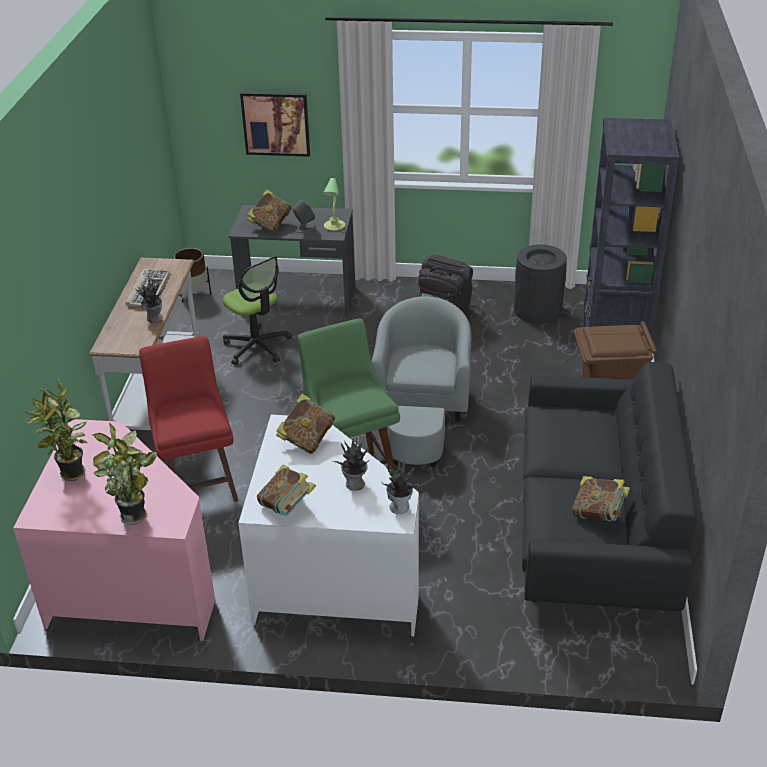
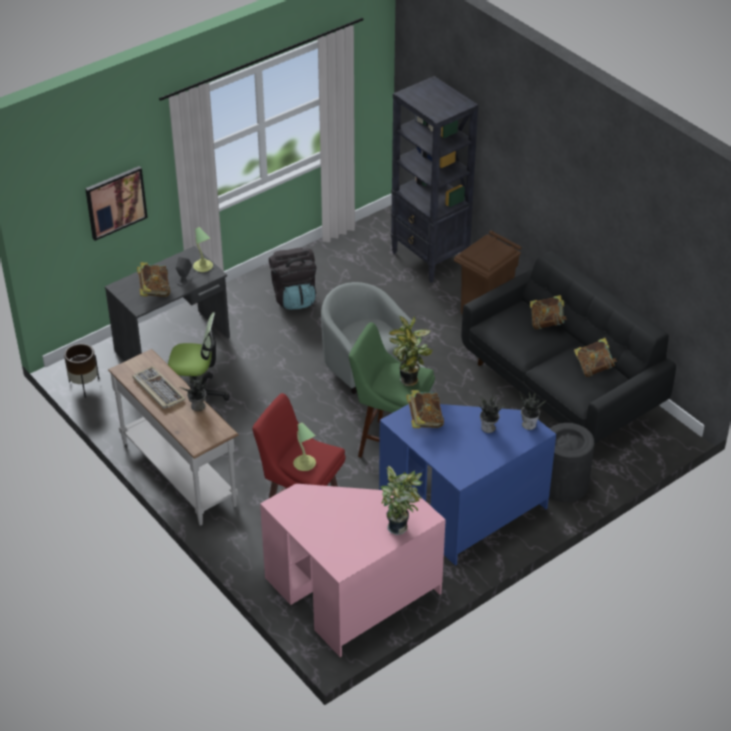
camera: 45 degrees left, 5 degrees up
(71, 475) = (321, 533): potted plant -> potted plant (409, 382)
(176, 419) = (305, 464): none -> table lamp
(287, 507) = (472, 464): book -> book (547, 323)
(330, 580) = (462, 511): white desk -> blue desk
(538, 310) = (351, 258): black trash can -> black trash can (564, 484)

